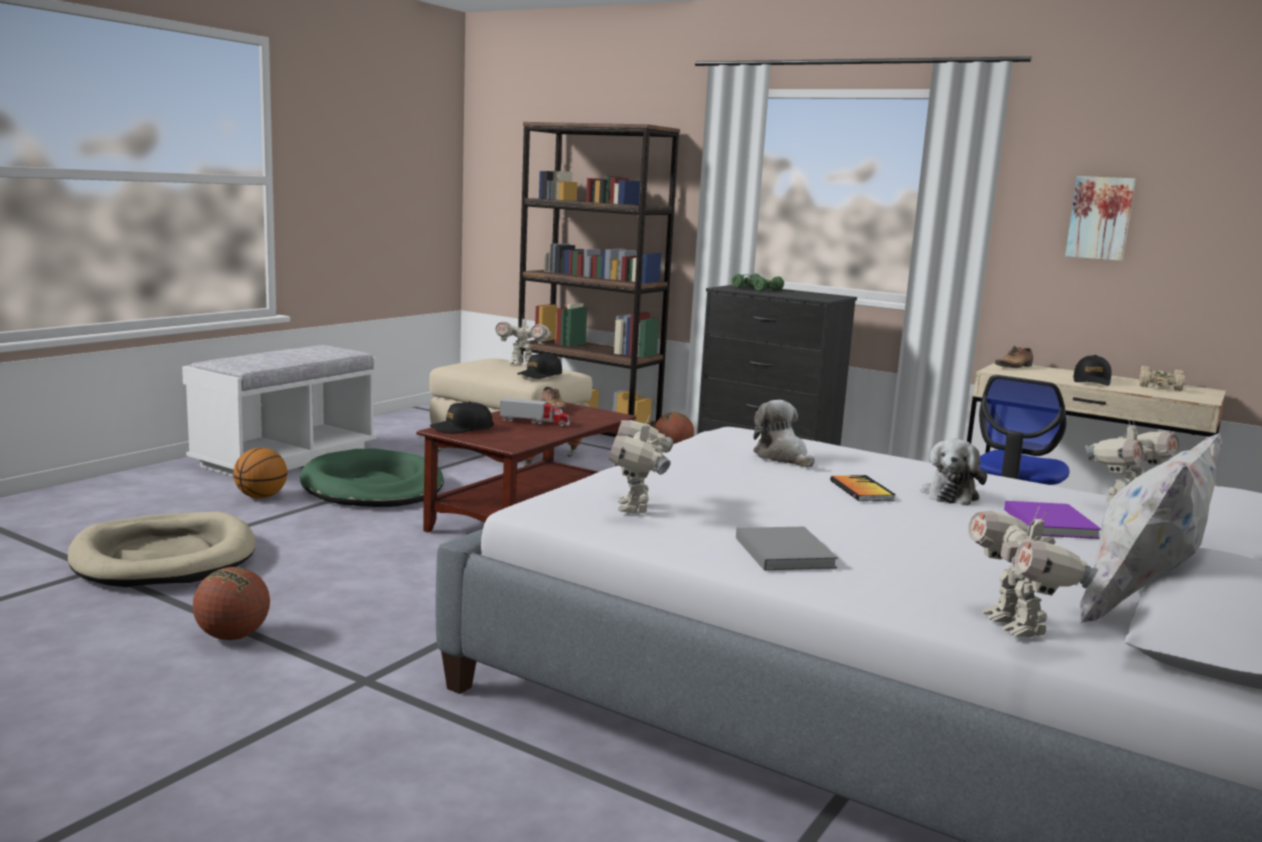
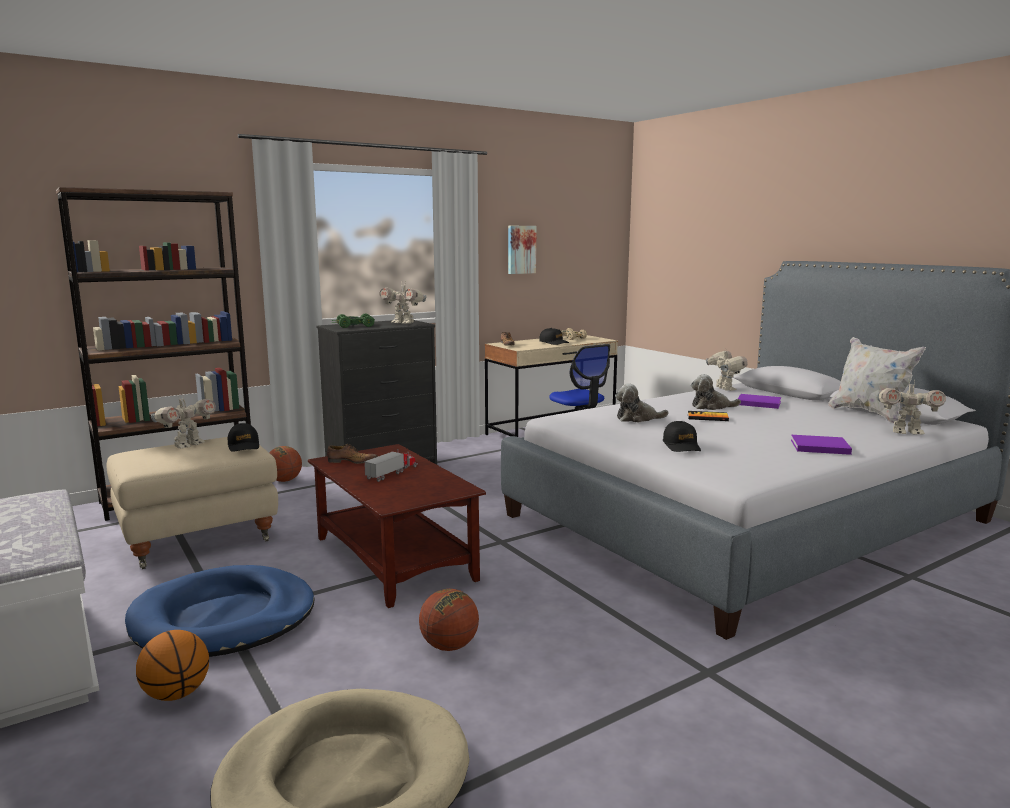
camera: 65 degrees left, 0 degrees up
(233, 636) = (603, 735): basketball -> basketball (449, 646)
(373, 487) = (224, 618): green dog bed -> blue dog bed
(462, 428) = (390, 498): black cap -> black cap (681, 446)
(637, 508) = (742, 461): toy robot -> toy robot (403, 323)
(783, 551) = (818, 447): grey book -> purple book
(950, 494) = (711, 407): plush toy -> plush toy turned 135 degrees clockwise

